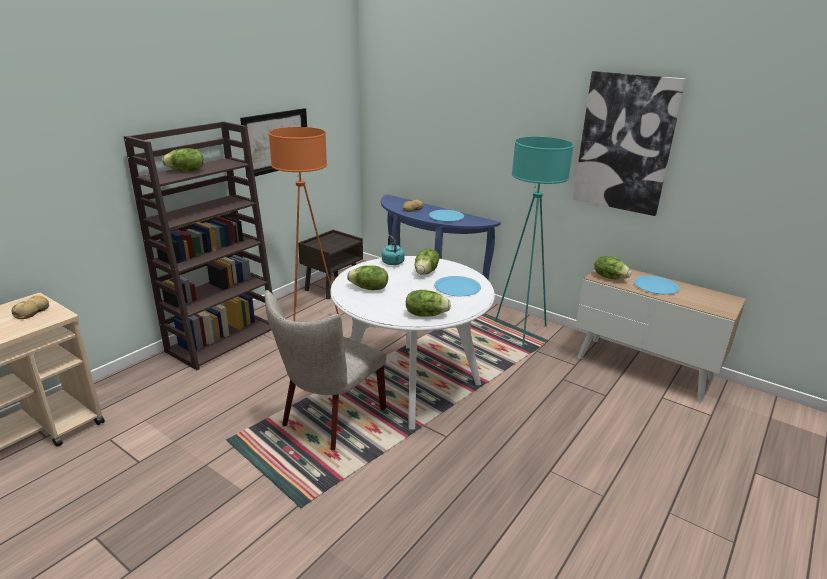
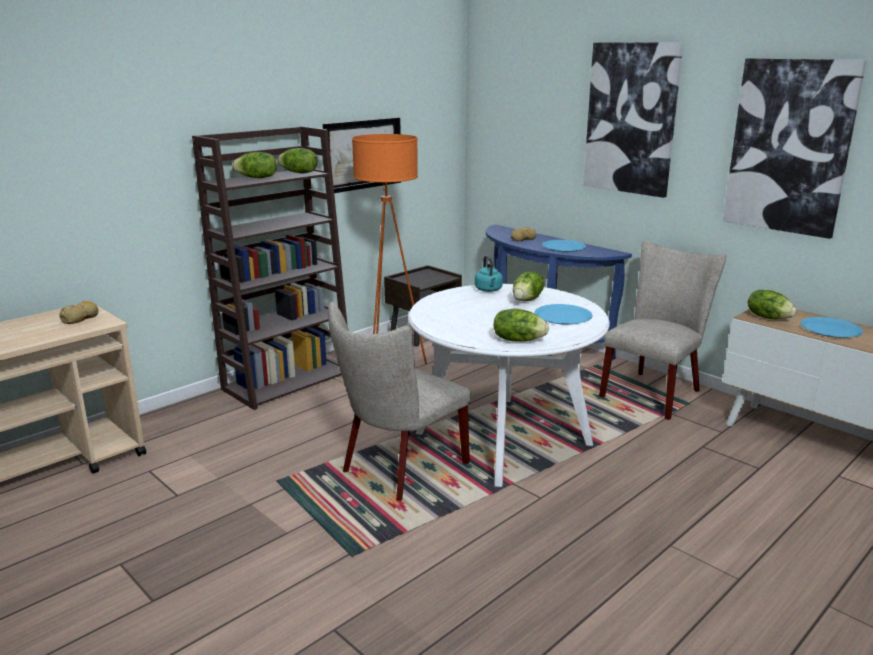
camera: 10 degrees right, 5 degrees down
(369, 288) = (454, 313): lettuce -> lettuce (298, 173)
(499, 114) = (631, 119): none -> picture
(521, 331) = (654, 392): turquoise floor lamp -> beige chair

